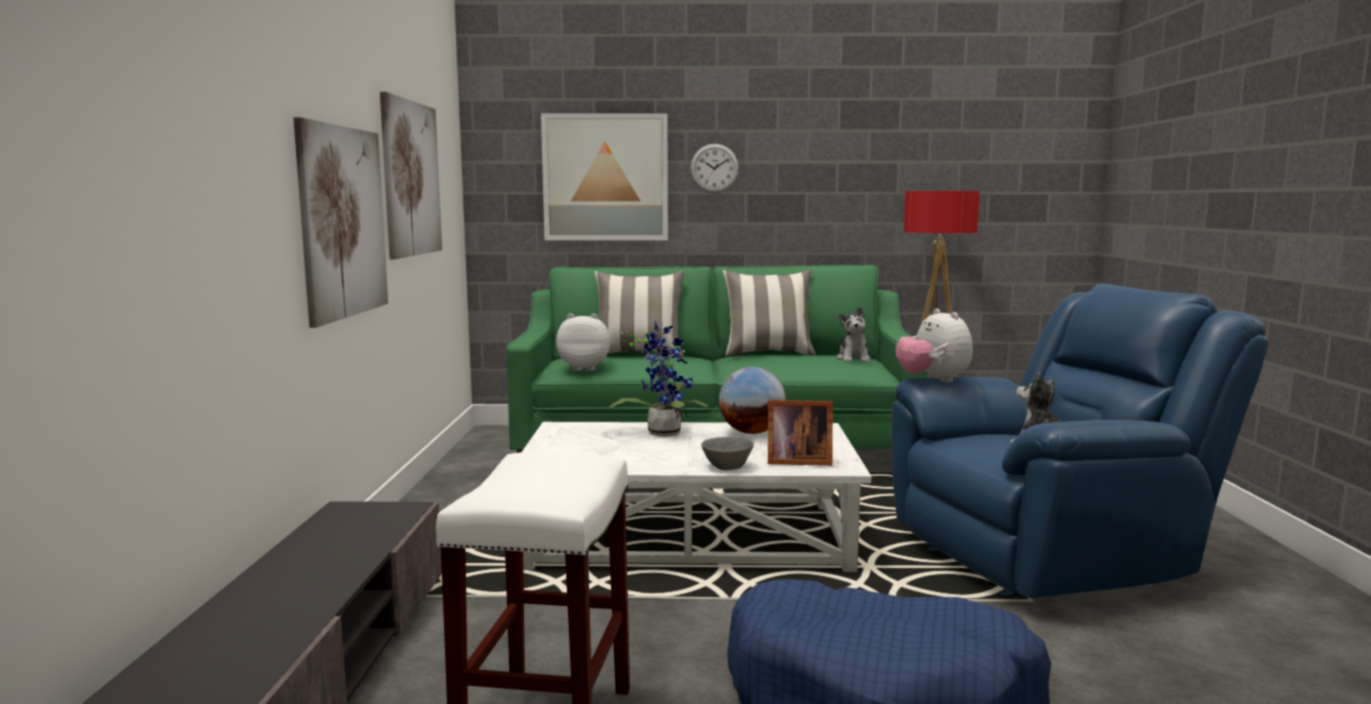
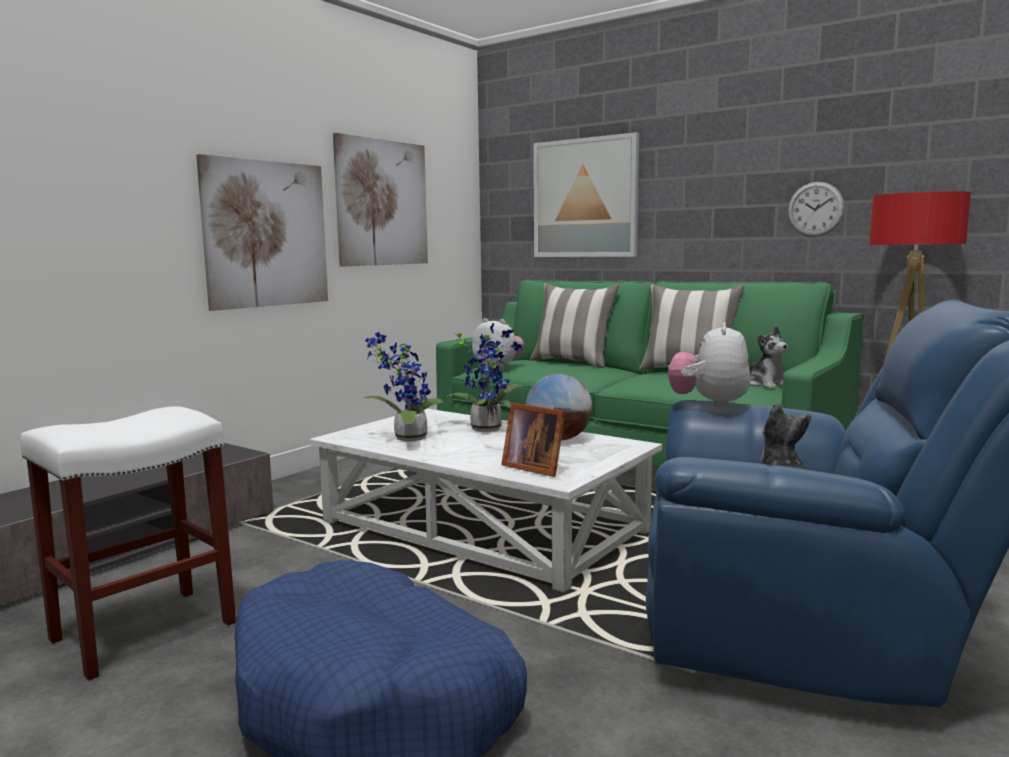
camera: 35 degrees right, 0 degrees up
(613, 455) = (406, 438): none -> potted plant
(714, 168) = (681, 183): wall clock -> wall clock (815, 209)
(726, 466) = (466, 461): grey bowl -> none
(854, 359) = (766, 384): plush toy -> plush toy turned 60 degrees counterclockwise

